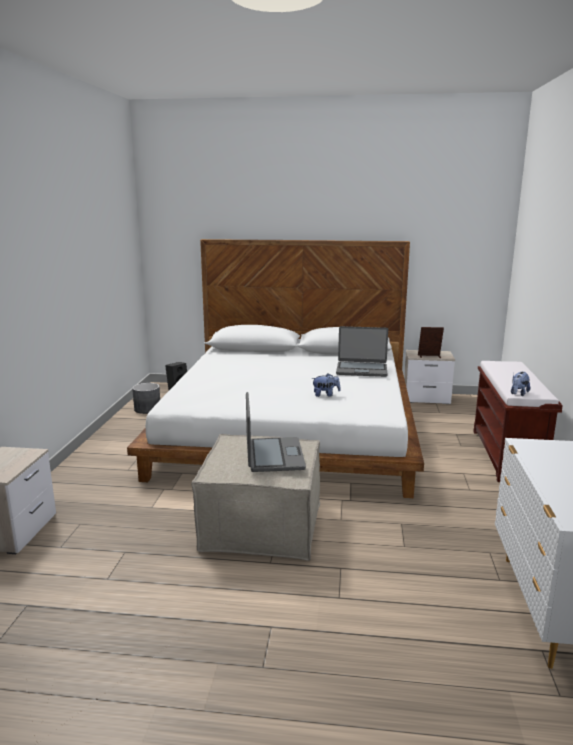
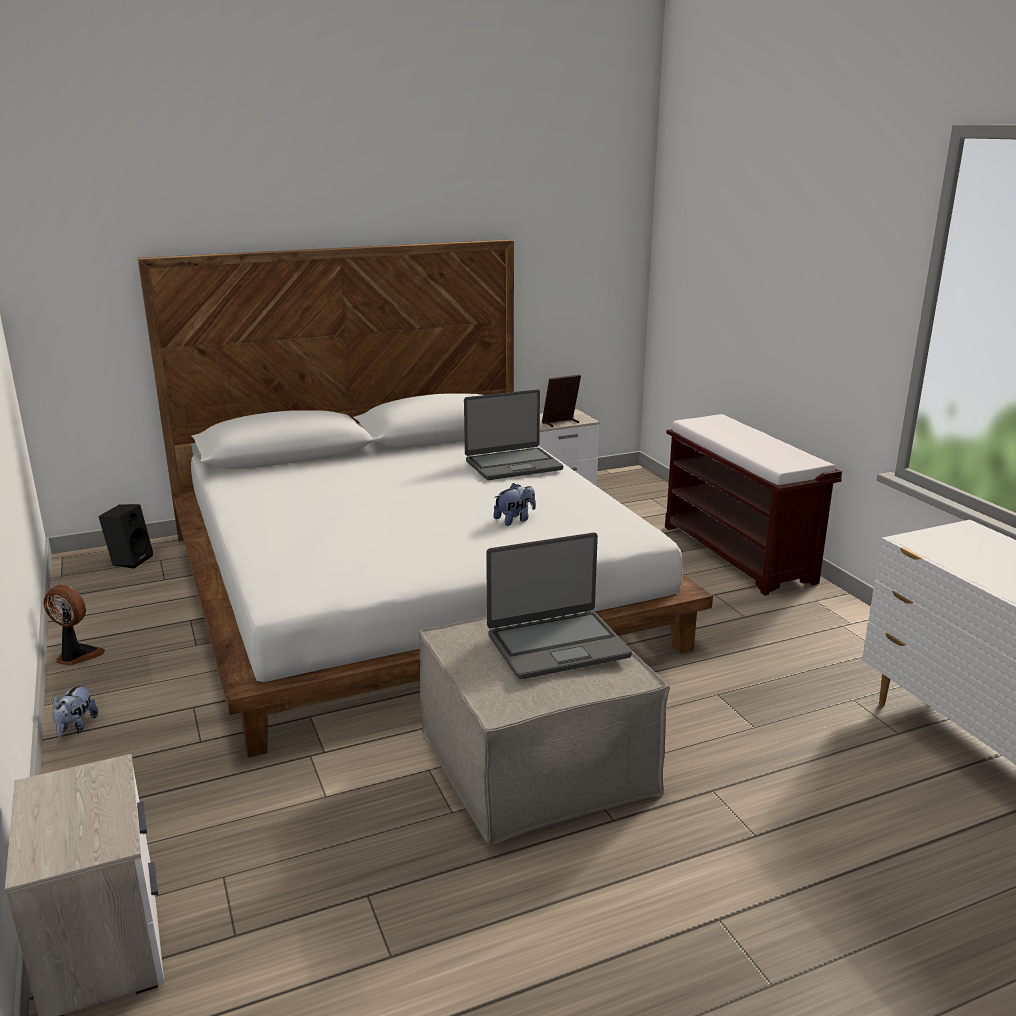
camera: 30 degrees left, 5 degrees up
(117, 424) = (76, 656): none -> fan
(147, 409) = (107, 610): grey planter -> none
(273, 455) = (557, 645): laptop -> laptop turned 105 degrees clockwise
(518, 394) = (783, 465): plush toy -> plush toy (76, 727)

